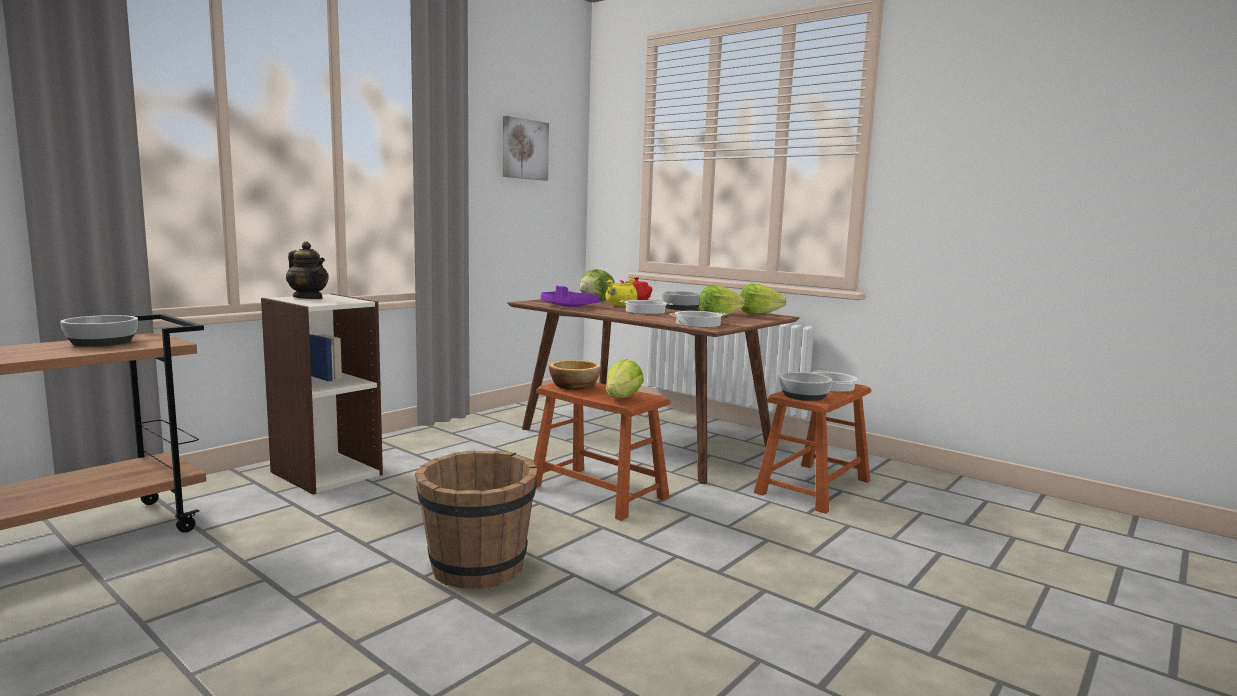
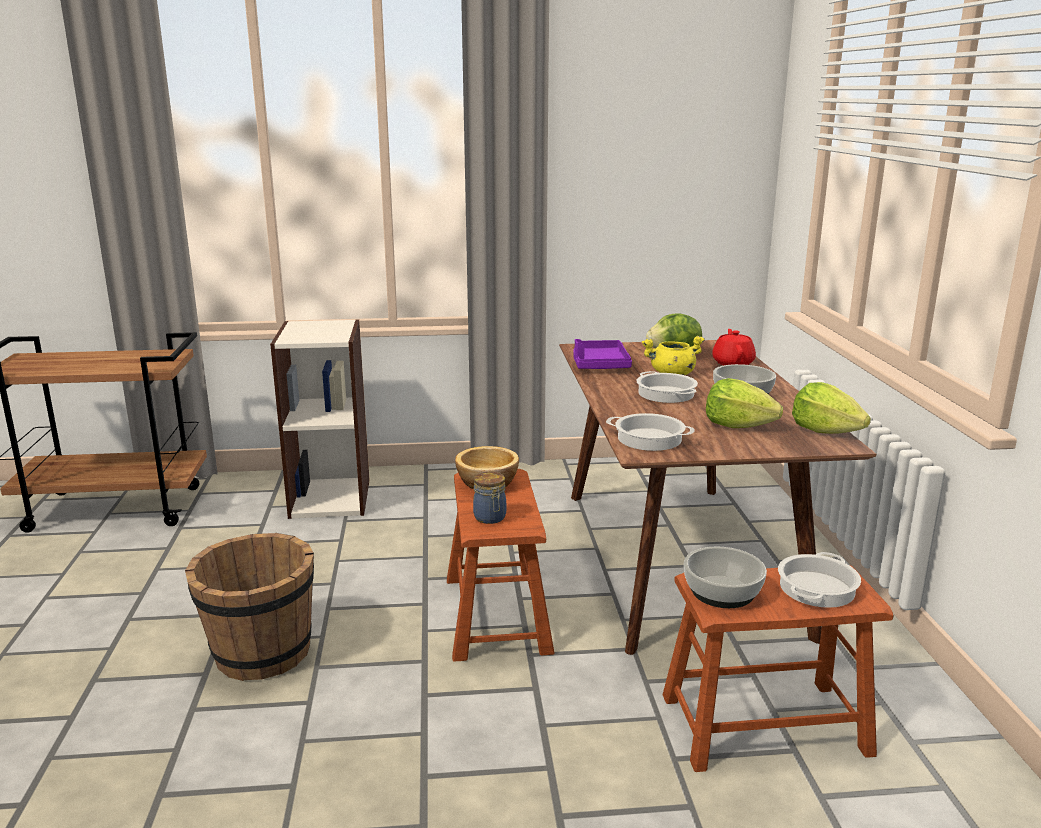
camera: 45 degrees right, 10 degrees up
(102, 342) = (130, 357): bowl -> none
(308, 298) = (314, 327): teapot -> none
(524, 149) = (655, 133): picture -> none
(622, 398) = (490, 518): lettuce -> jar

